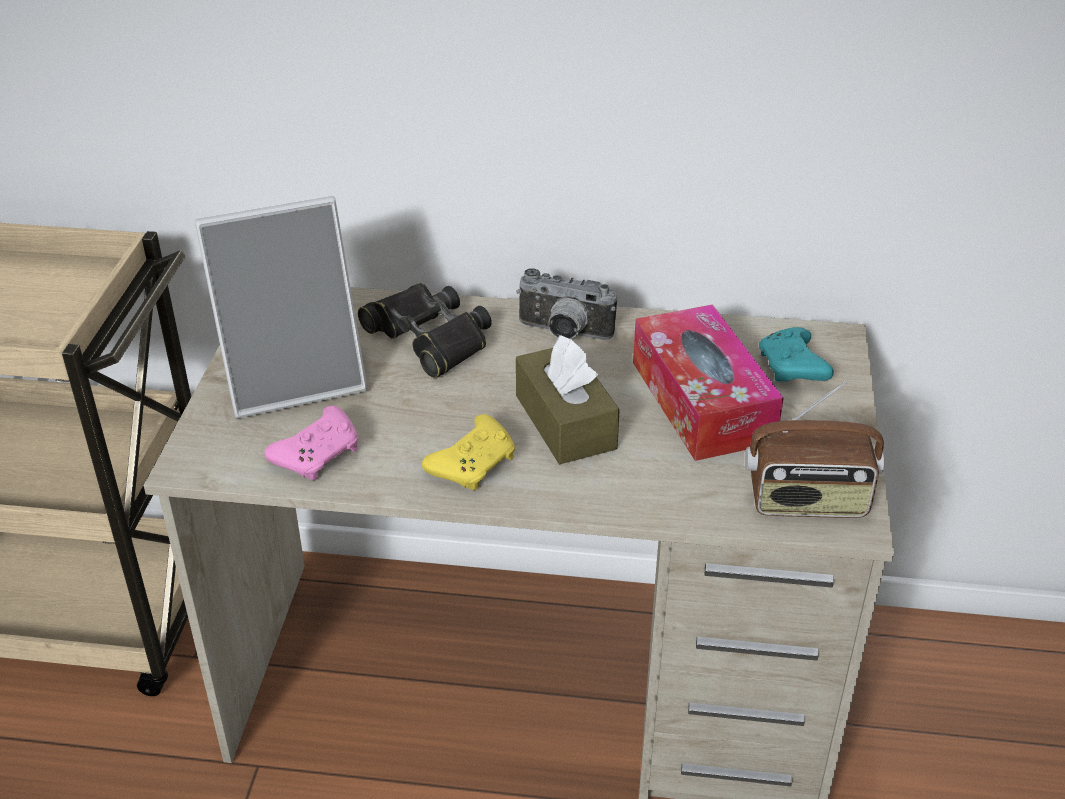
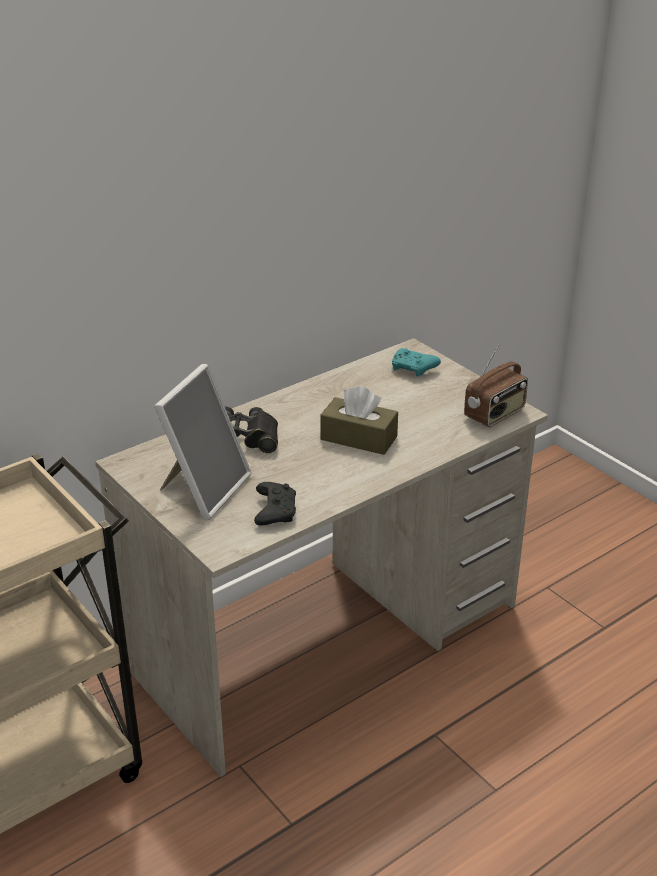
camera: 45 degrees left, 5 degrees down
(319, 454) = (275, 511): pink game controller -> black game controller
(474, 464) = (349, 475): yellow game controller -> none
(563, 334) = (297, 404): camera -> none
(701, 401) = (399, 400): tissue box -> none

